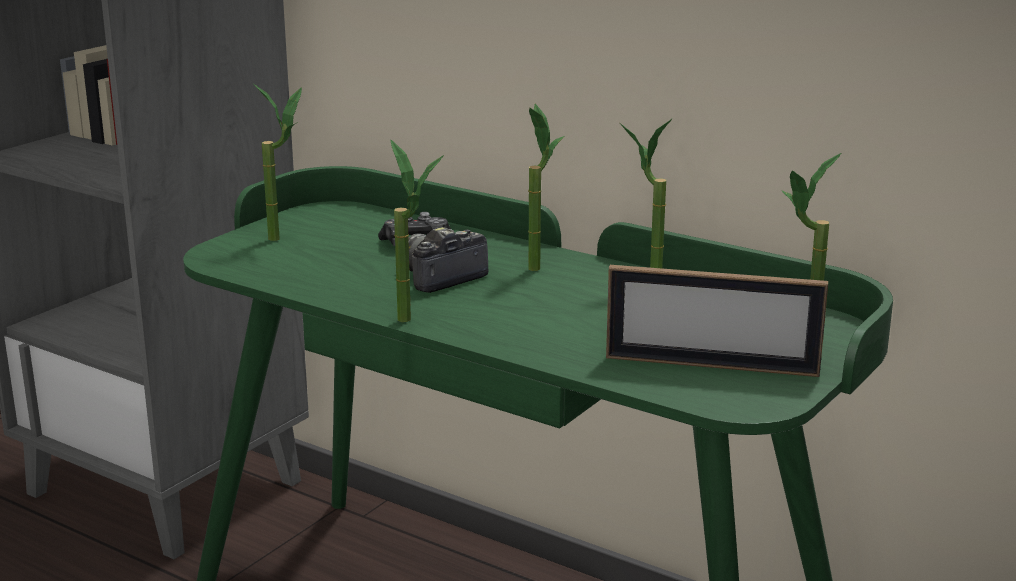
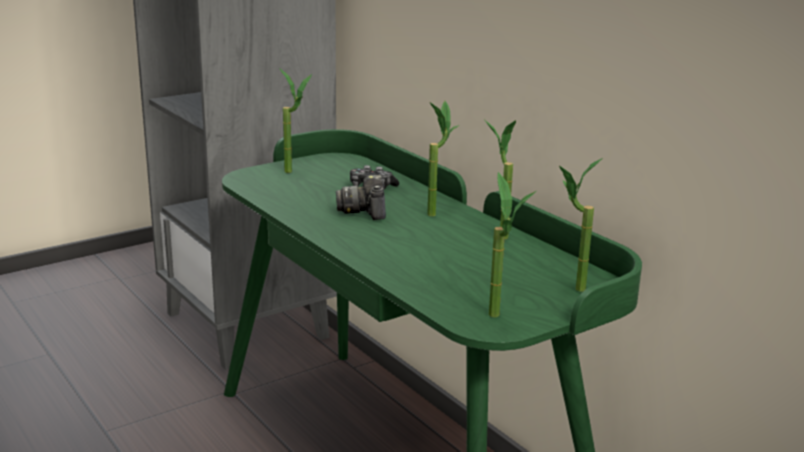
camera: 20 degrees right, 0 degrees up
(416, 322) = (322, 236): potted plant -> potted plant (502, 319)
(440, 278) = (365, 211): camera -> camera turned 75 degrees counterclockwise
(711, 365) = (486, 297): picture frame -> none

